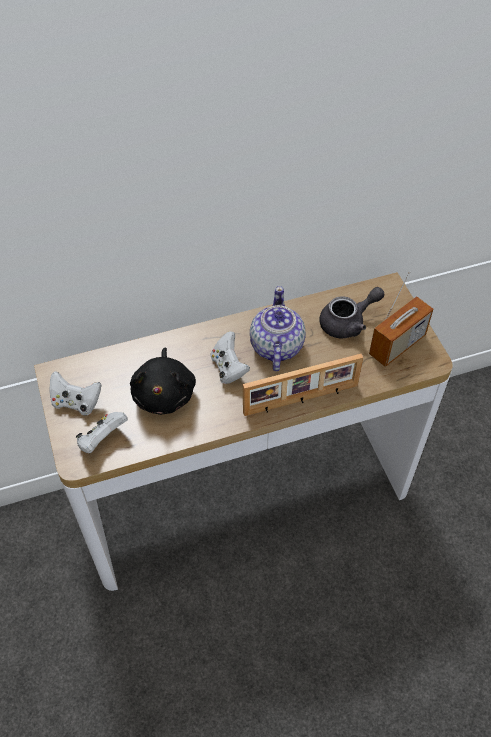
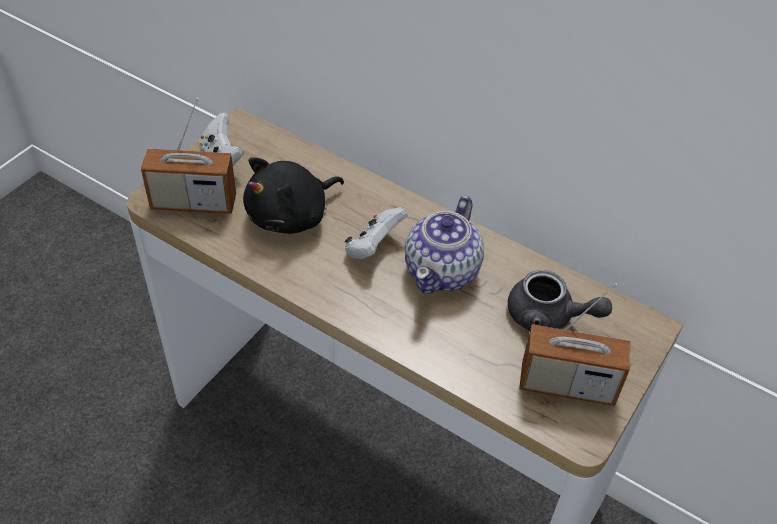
camera: 50 degrees right, 5 degrees down
(102, 440) = (193, 203): white game controller -> radio
(276, 347) = (443, 271): teapot -> teapot turned 150 degrees clockwise
(301, 400) = (391, 335): picture frame -> none

